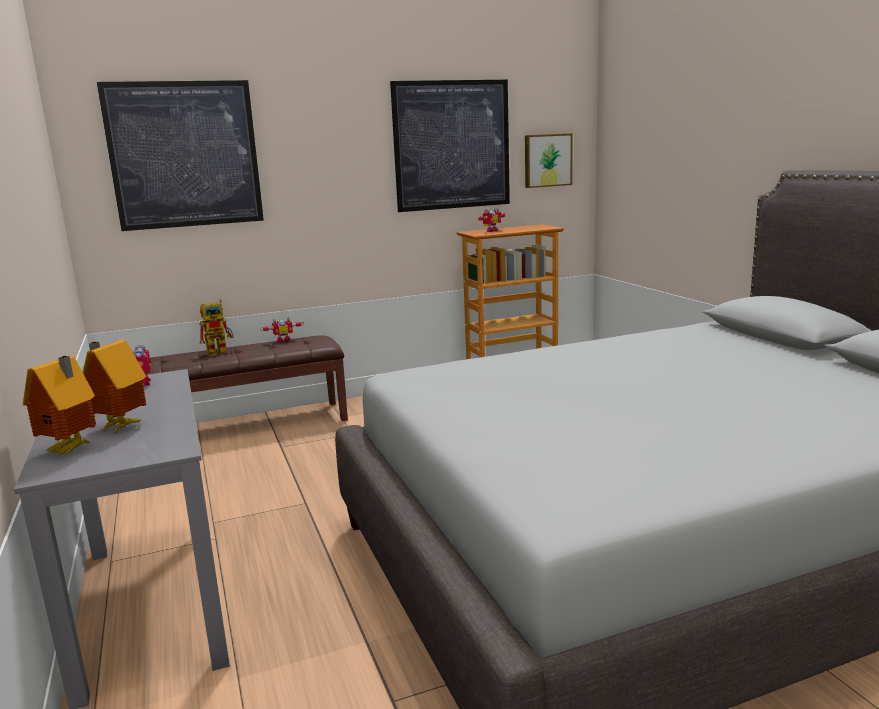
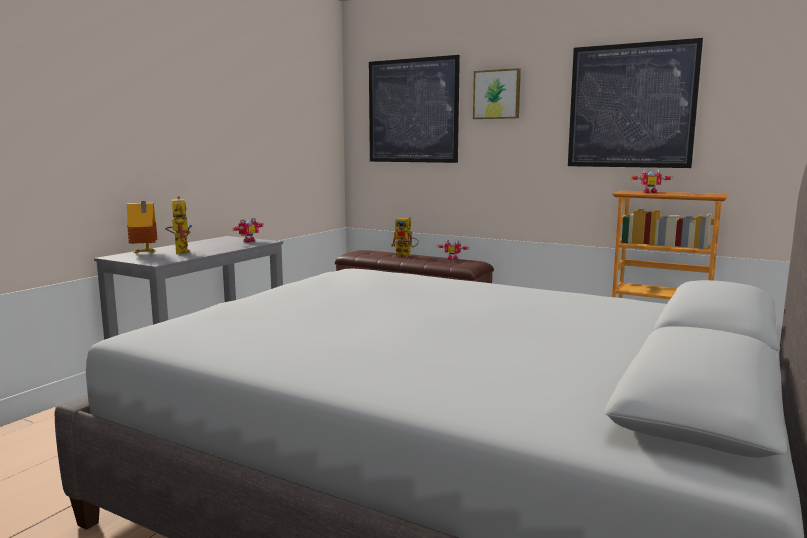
camera: 50 degrees right, 5 degrees down
(119, 427) = (180, 251): toy house -> toy robot
(547, 160) = (749, 124): picture -> picture (497, 94)

